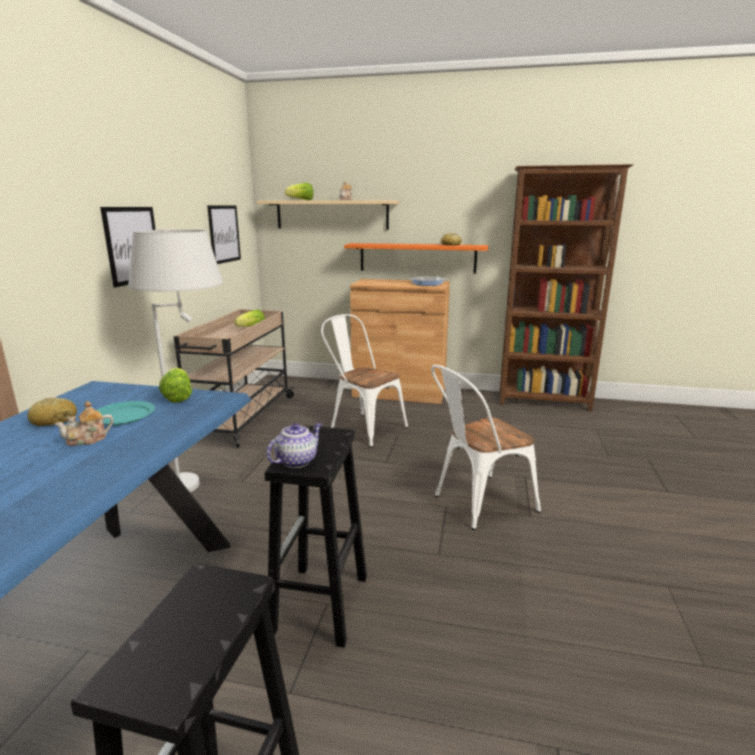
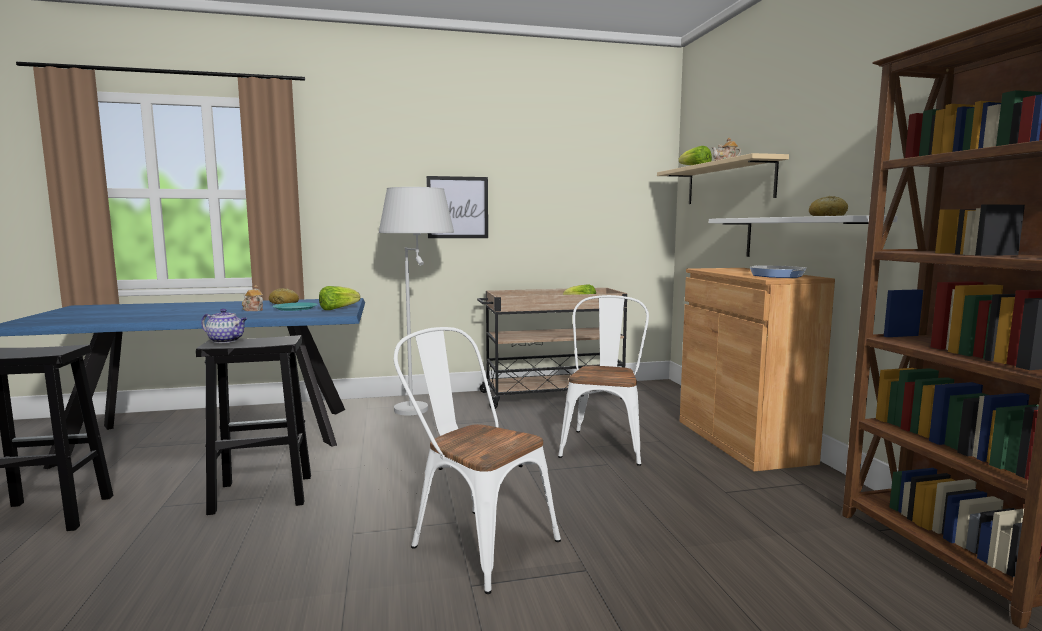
camera: 65 degrees right, 10 degrees down
(224, 234) = (603, 207): picture -> none
(417, 258) = (803, 239): orange shelf -> white shelf

